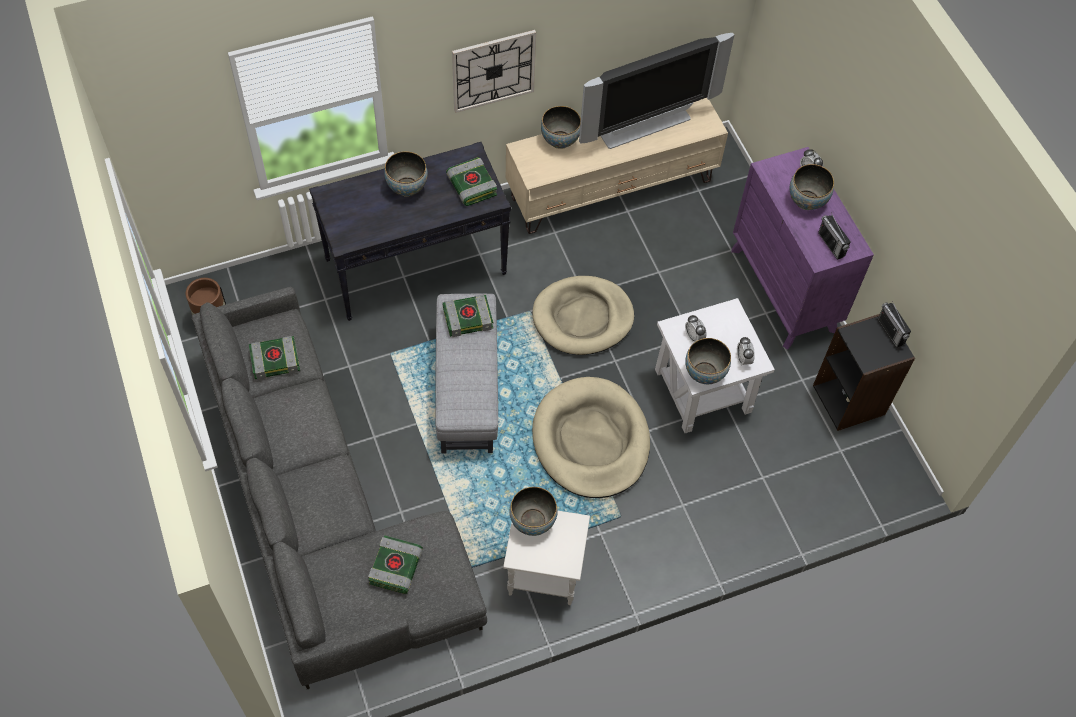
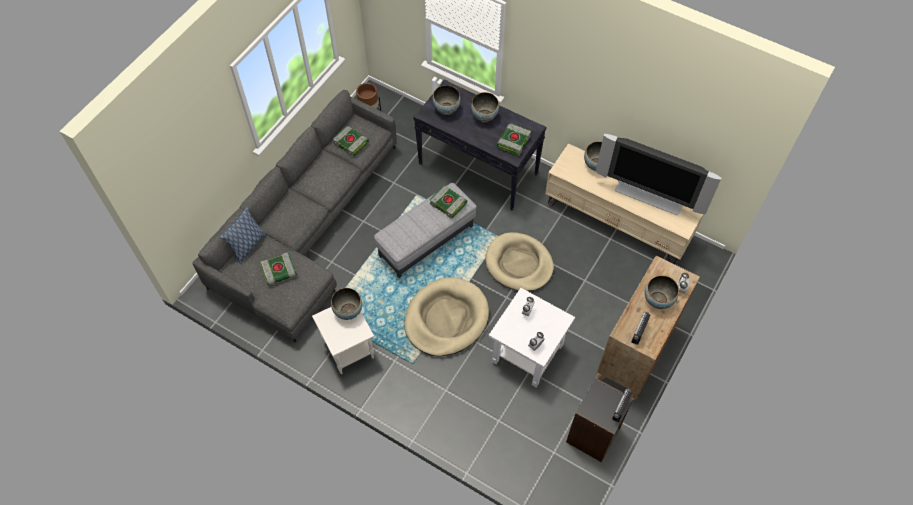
camera: 55 degrees right, 0 degrees up
(320, 582) = (247, 246): none -> pillow
(493, 70) = (571, 90): wall clock -> none
(704, 373) = (508, 332): bowl -> bowl (446, 109)
(783, 290) = (636, 352): purple dresser -> brown dresser

